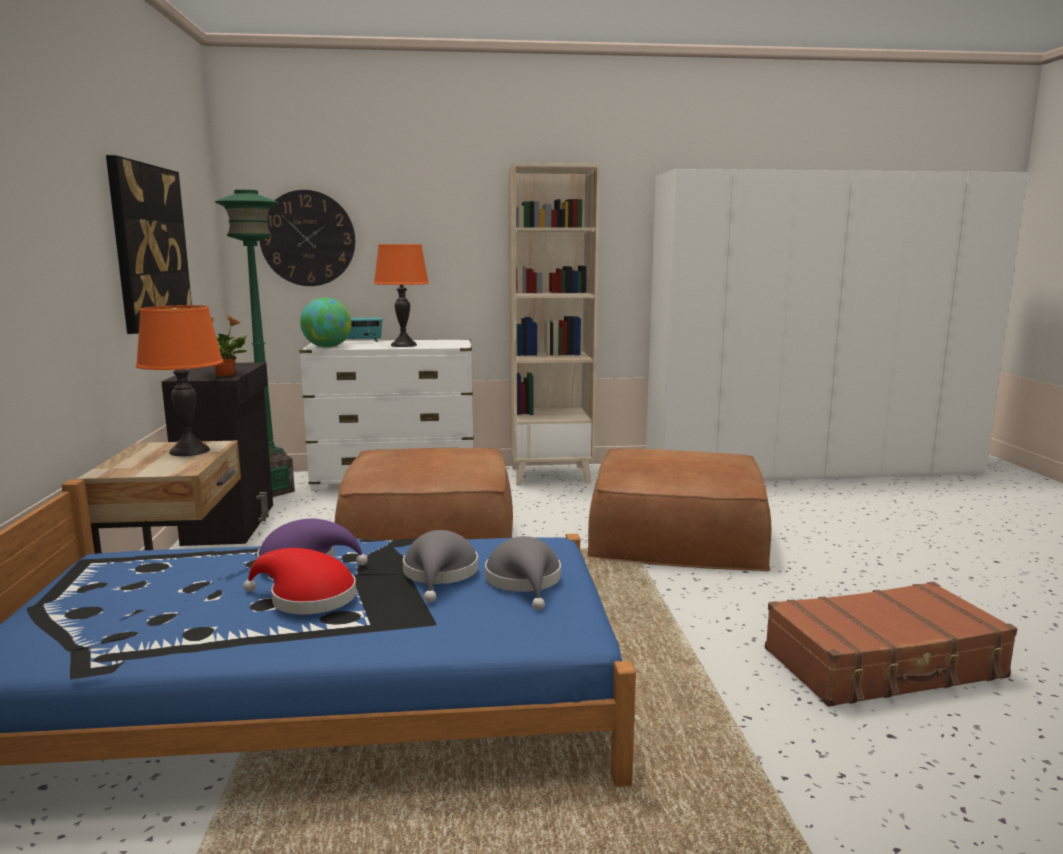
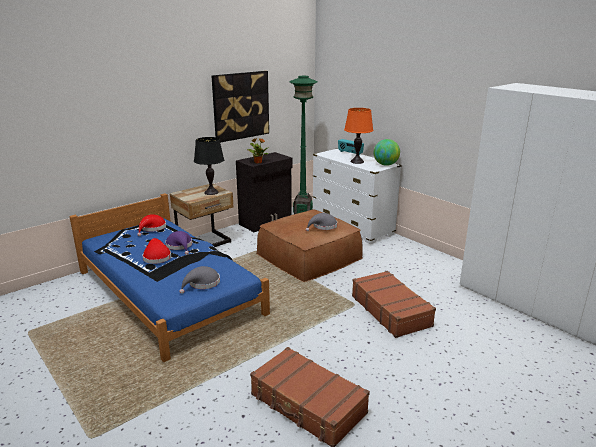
camera: 55 degrees right, 10 degrees up
(129, 571) = (152, 228): none -> red hat
(189, 451) = (211, 192): orange table lamp -> black table lamp
(307, 238) = (343, 96): wall clock -> none
(327, 347) = (327, 154): globe -> globe (385, 165)
(440, 574) = (193, 268): grey hat -> grey hat (323, 226)
(551, 475) = (419, 254): beige bookcase -> none
(676, 533) = (391, 310): brown ottoman -> brown suitcase

